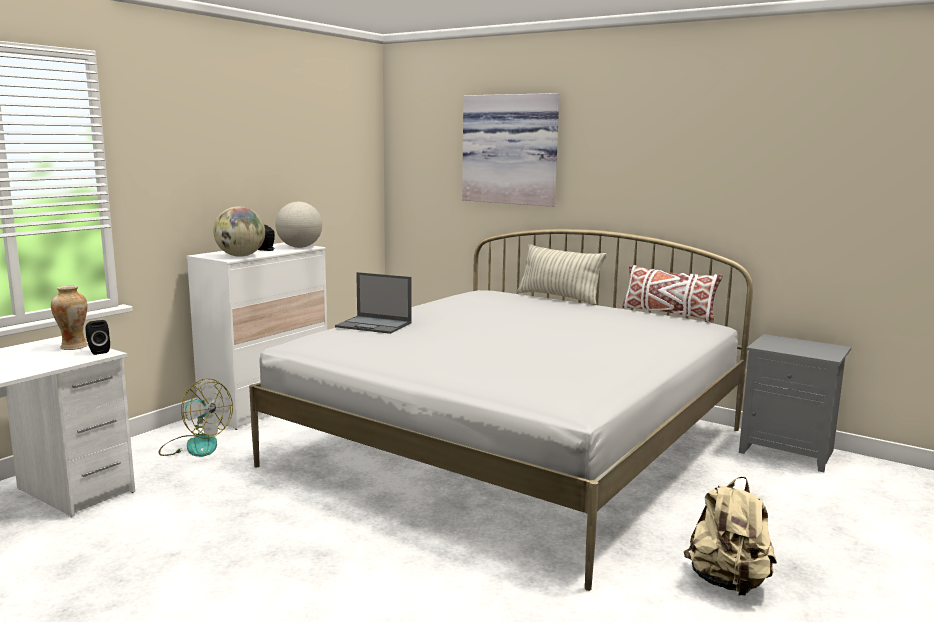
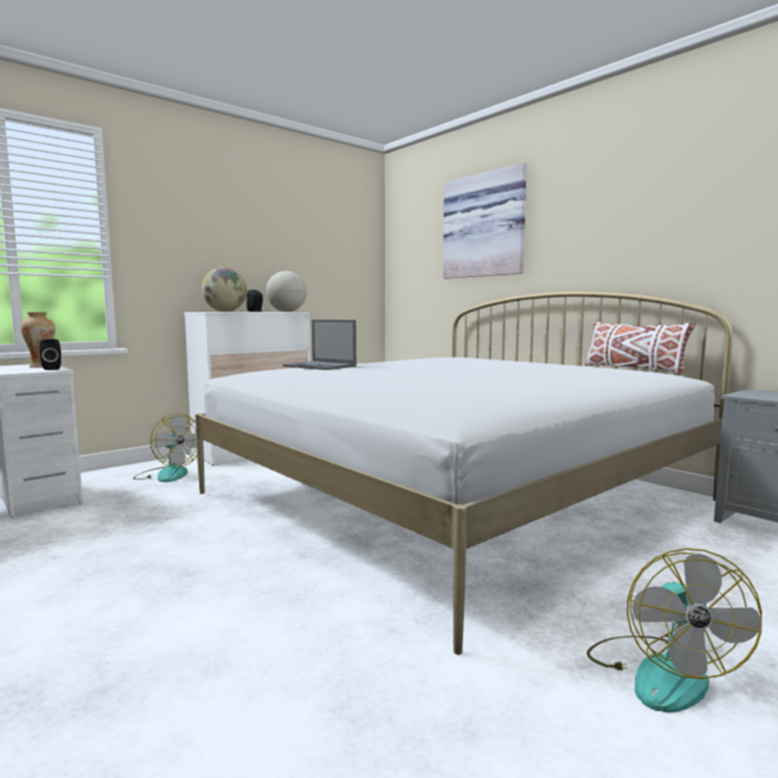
camera: 15 degrees right, 5 degrees down
(558, 297) = (524, 360): pillow -> none
(728, 582) = (661, 672): beige backpack -> fan

